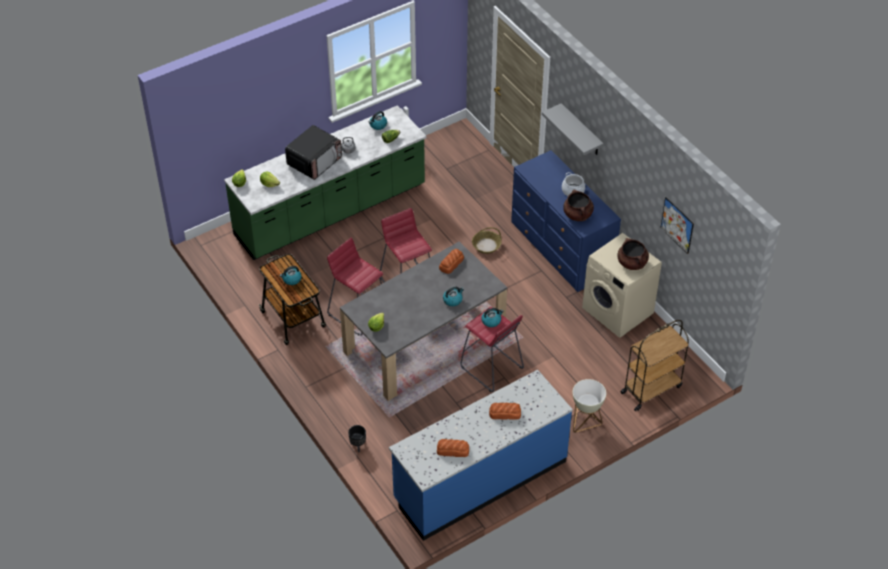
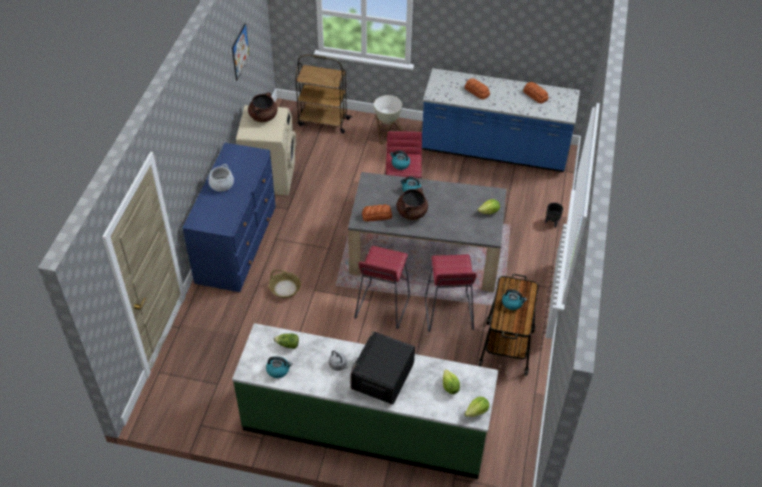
camera: 135 degrees left, 0 degrees up
(314, 162) = (382, 377): microwave -> microwave turned 60 degrees counterclockwise
(578, 215) = (247, 166): brown cooking pot -> brown cooking pot (412, 213)
(581, 131) = (187, 149): grey shelf -> none

